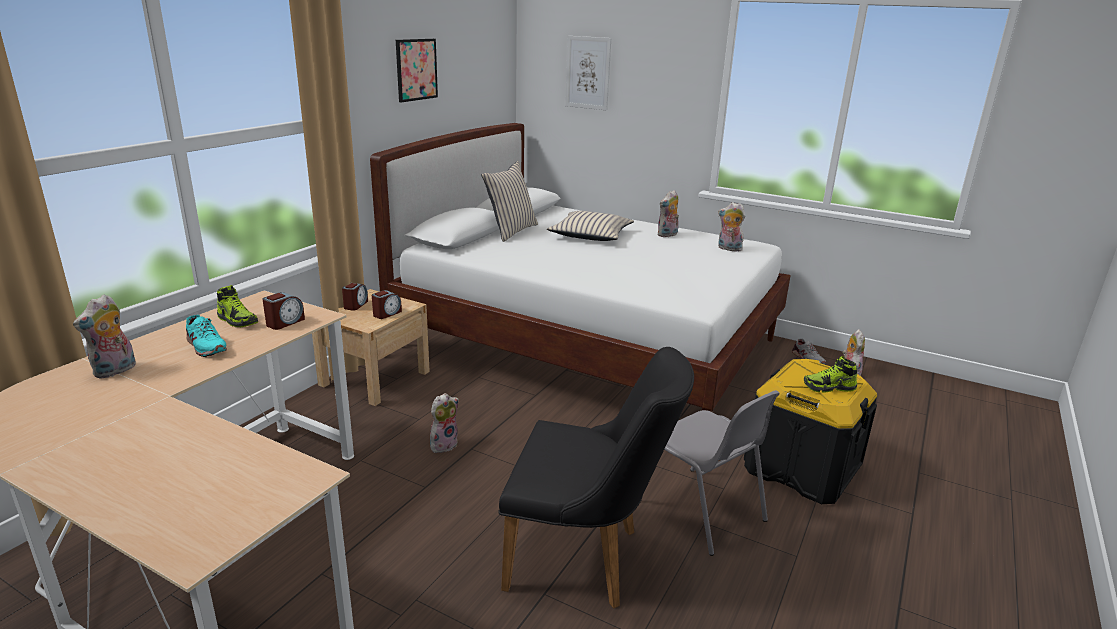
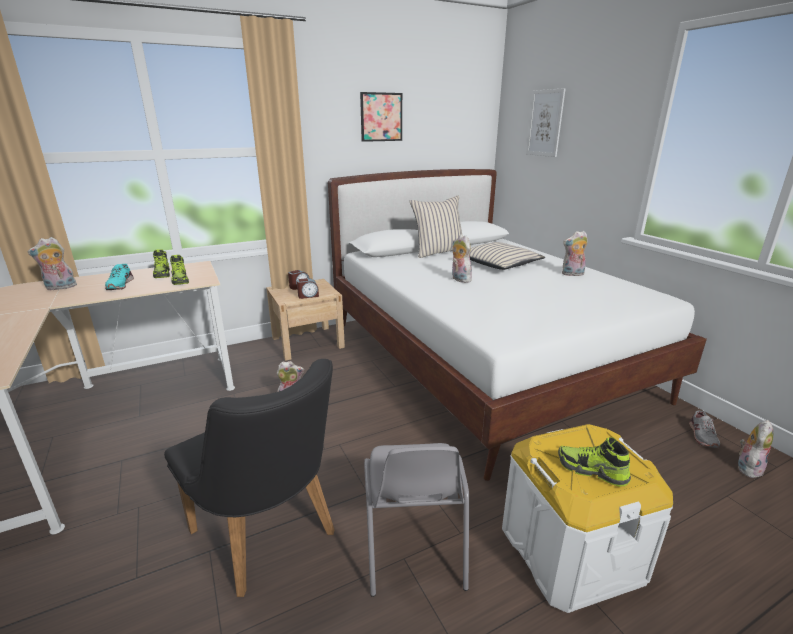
camera: 35 degrees right, 0 degrees up
(285, 322) = (180, 280): alarm clock -> shoe
(728, 249) = (620, 296): plush toy -> plush toy (459, 279)
(801, 468) = (570, 551): black storage box -> white storage box

